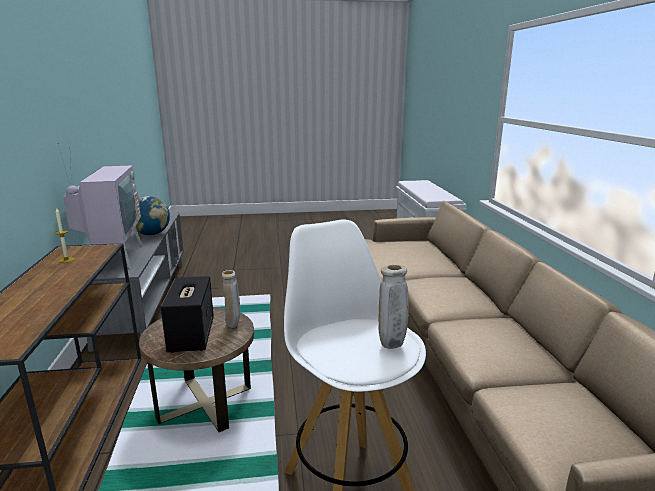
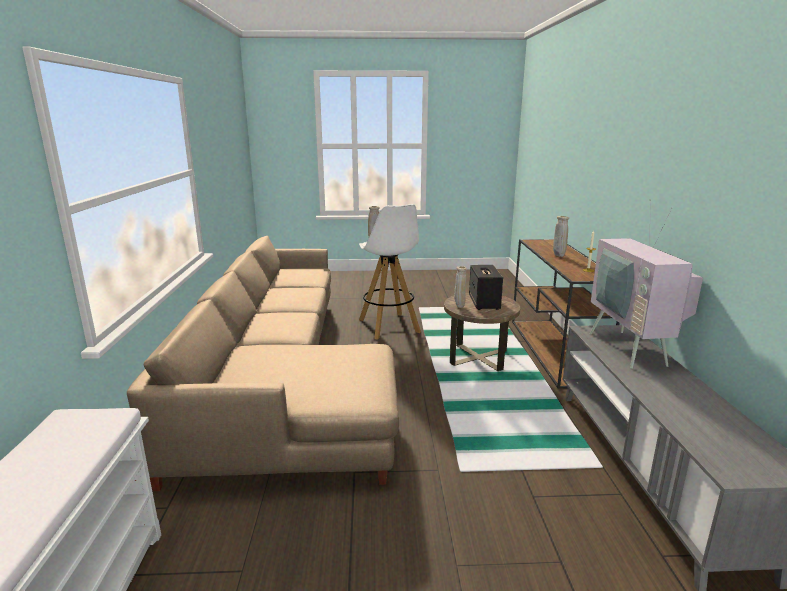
camera: 175 degrees left, 0 degrees up
(49, 290) = (558, 256): none -> beige vase
(151, 234) = (657, 394): globe -> none

